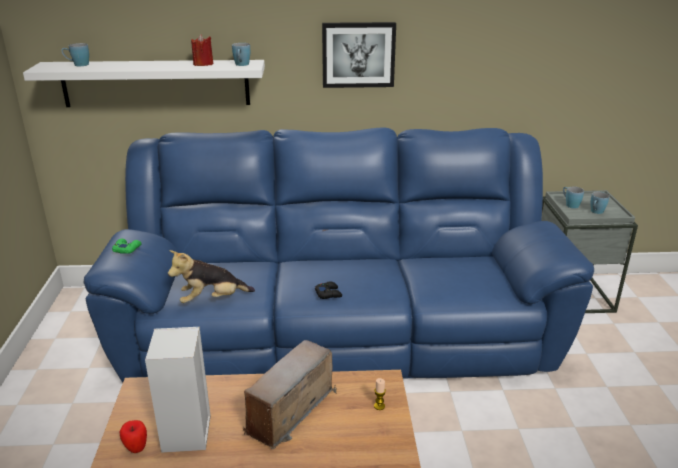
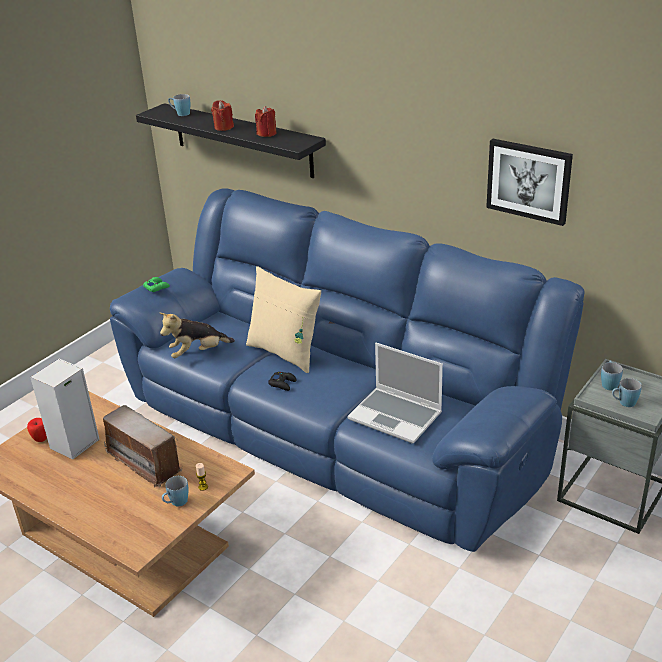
camera: 40 degrees right, 5 degrees up
(148, 66) = (223, 127): none -> red candle
(156, 83) = (242, 140): white shelf -> black shelf
(212, 299) = (198, 353): plush toy -> plush toy turned 45 degrees counterclockwise
(241, 65) = (293, 142): blue mug -> blue mug (176, 503)
(291, 413) = (145, 462): radio -> radio turned 120 degrees counterclockwise
(295, 272) = (284, 353): none -> beige pillow
(358, 54) = (408, 151): picture -> picture (529, 180)
(452, 282) = (396, 416): none -> laptop

